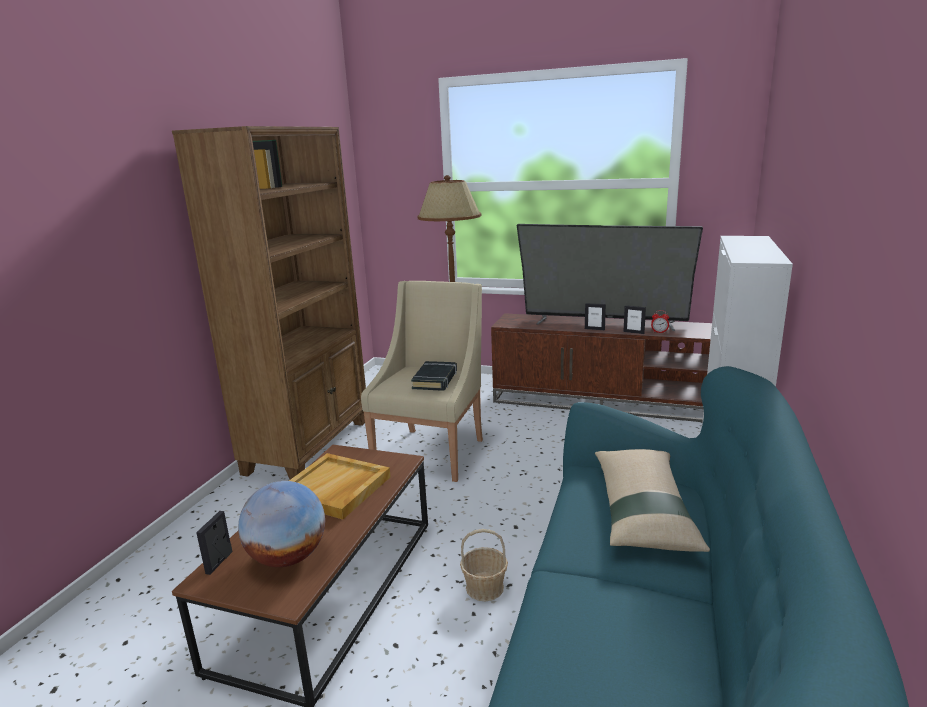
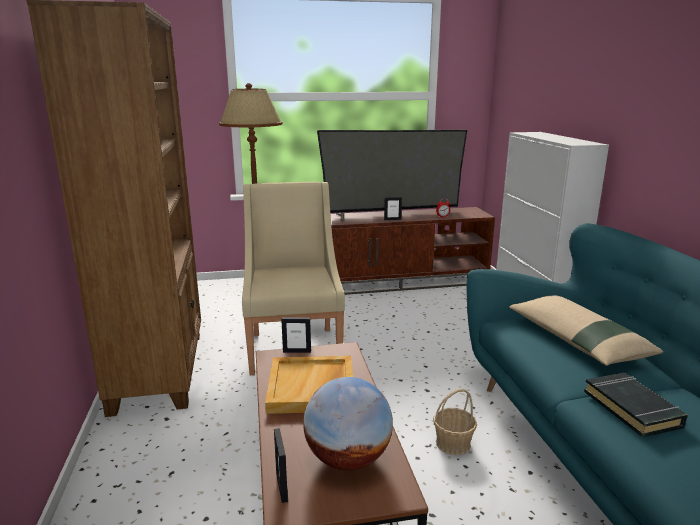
camera: 30 degrees left, 0 degrees up
(435, 380) = (305, 276): black book -> black book (632, 409)
(633, 332) = (425, 219): picture frame -> picture frame (297, 351)

